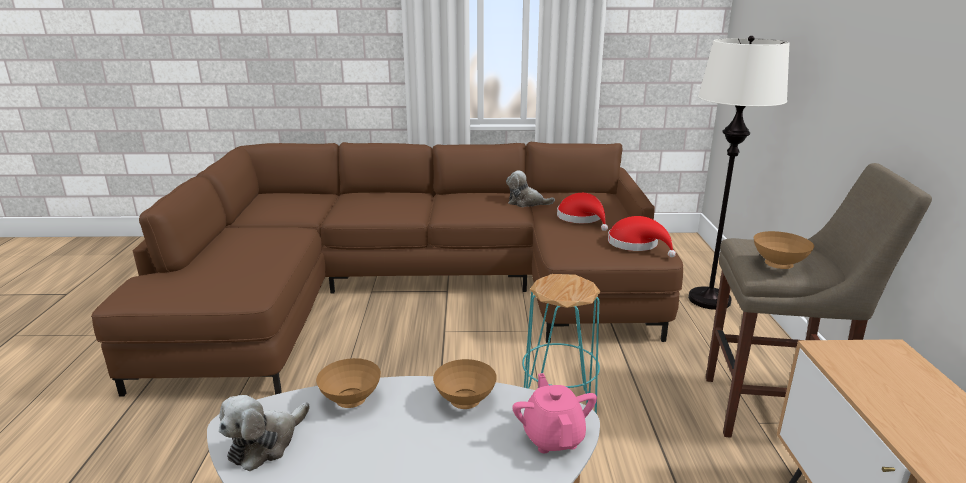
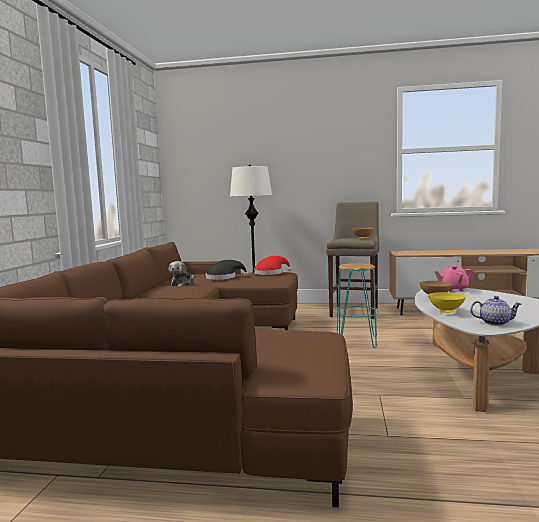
camera: 80 degrees left, 15 degrees down
(265, 443) = (495, 323): plush toy -> teapot
(352, 400) = (446, 312): brown bowl -> yellow bowl
(582, 218) = (223, 278): red hat -> black hat

